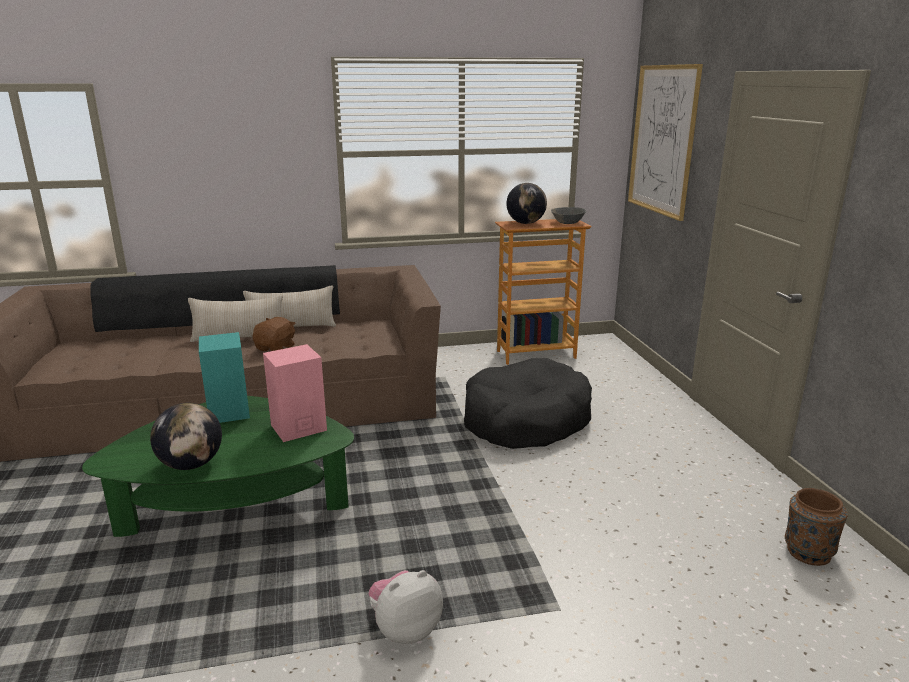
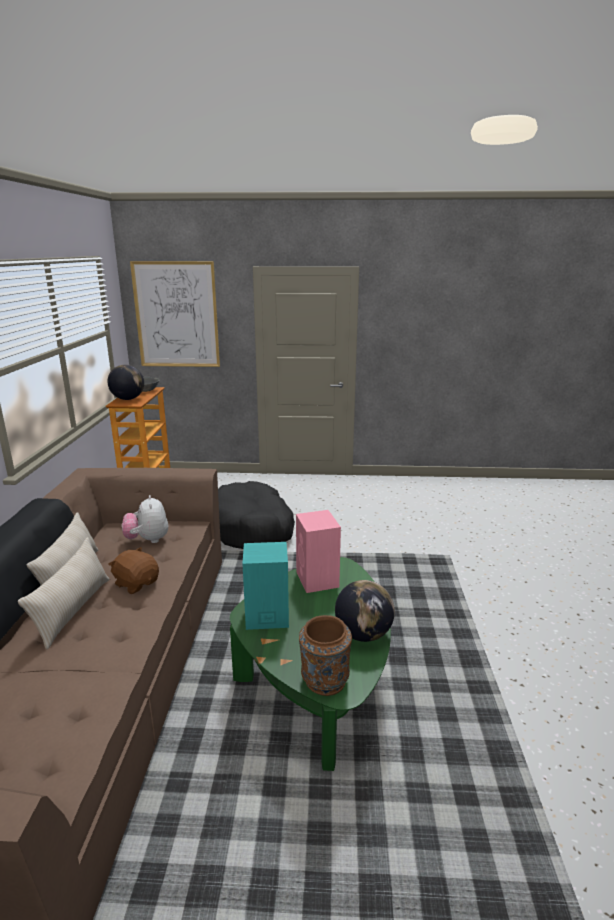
camera: 75 degrees left, 0 degrees up
(405, 629) = (463, 606): plush toy -> plush toy (148, 540)
(807, 552) = (414, 489): brown vase -> brown vase (324, 681)

